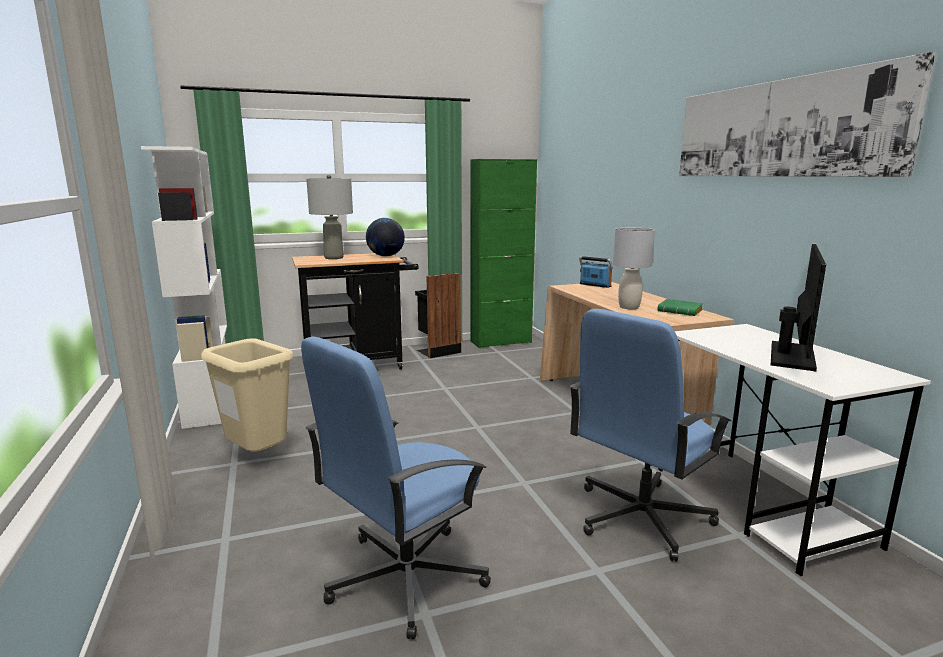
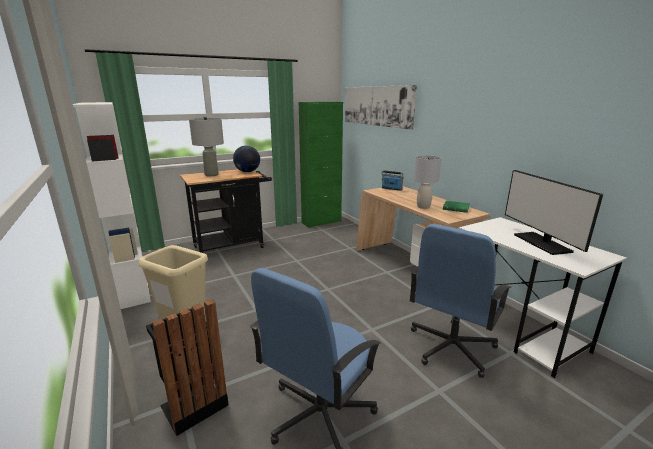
camera: 10 degrees left, 5 degrees up
(437, 351) = (282, 231): black trash can -> black trash can (192, 403)
(779, 129) = (526, 95): picture -> picture (376, 106)
(792, 356) = (542, 243): monitor -> monitor turned 150 degrees clockwise

